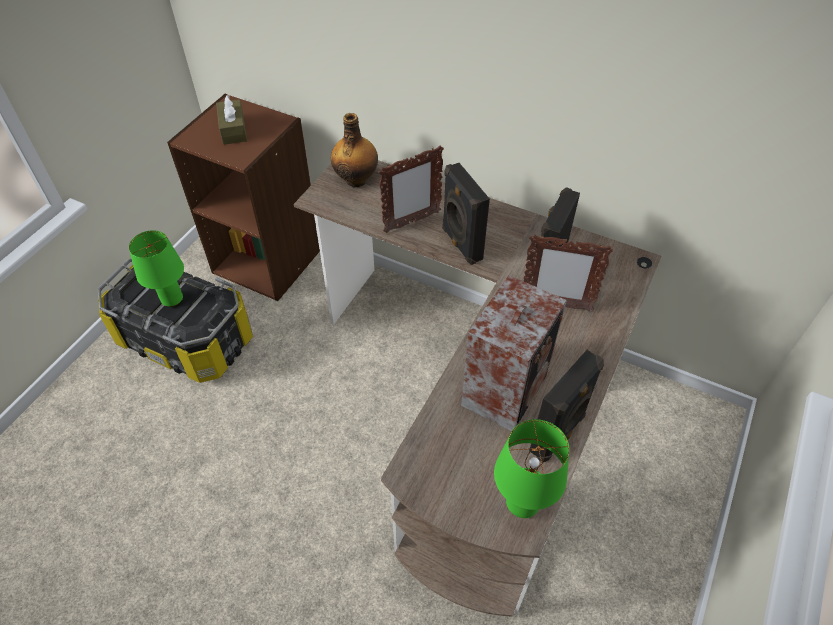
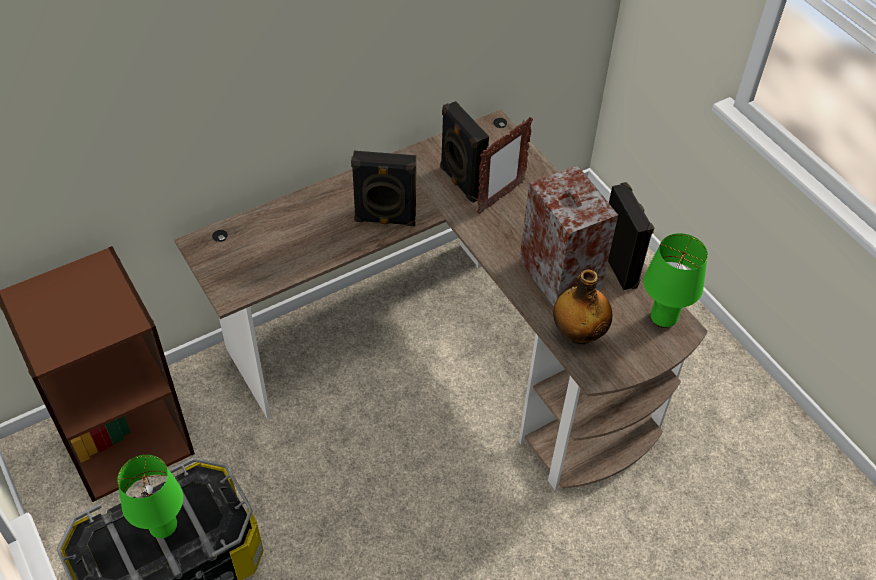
camera: 60 degrees left, 0 degrees up
(233, 130) = (73, 309): brown tissue box -> none
(356, 179) = (232, 250): bottle -> bottle (578, 333)
(411, 222) = (327, 239): picture frame -> none

